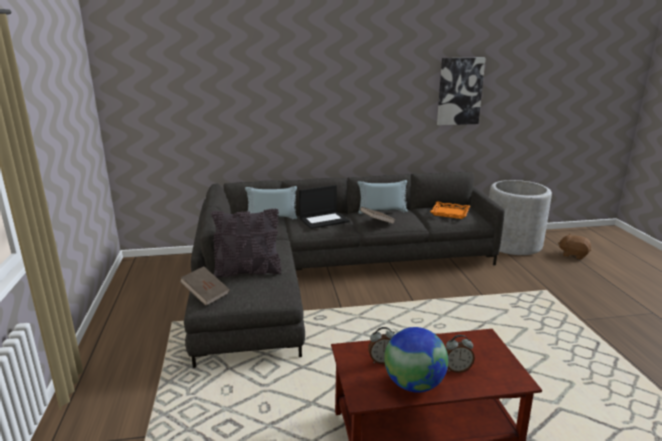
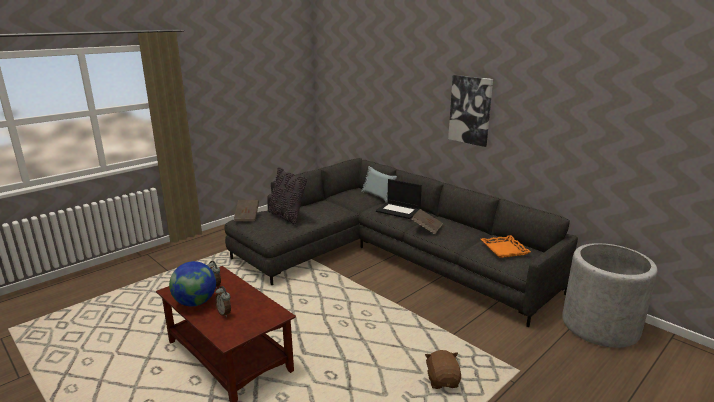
camera: 55 degrees right, 0 degrees up
(382, 211) = (457, 224): blue pillow -> none
(459, 91) = (573, 123): picture -> picture (470, 110)
(573, 255) = (649, 375): brown plush toy -> brown plush toy (442, 380)

